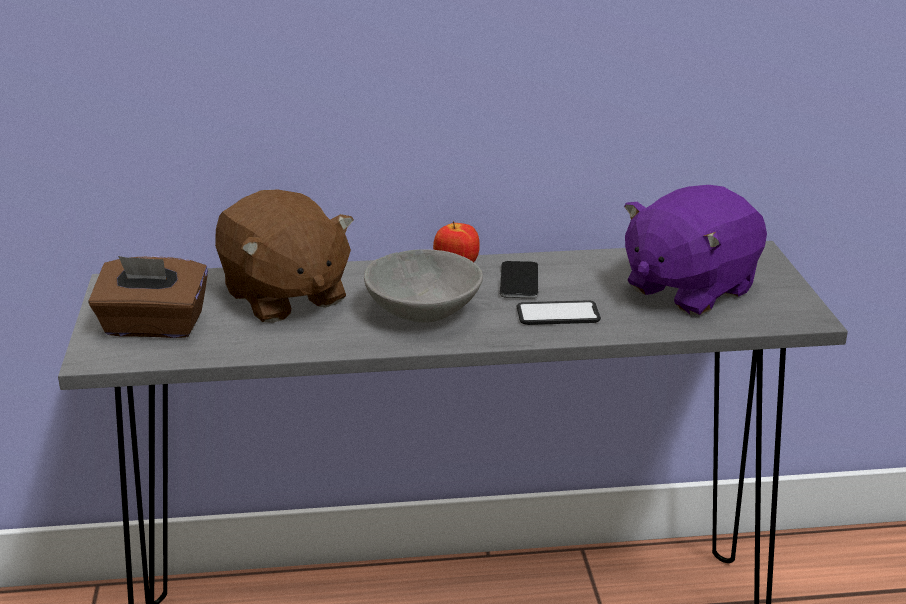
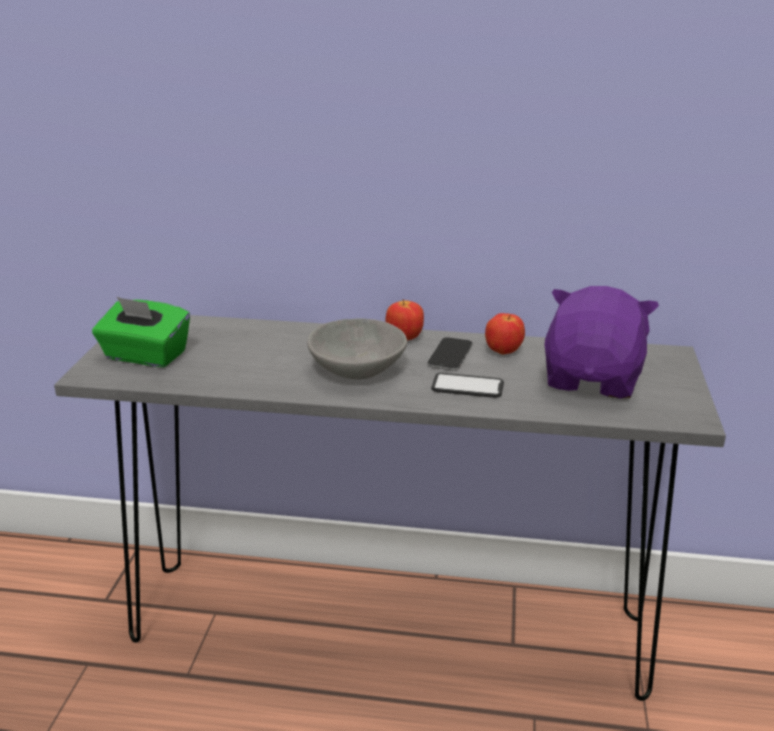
camera: 15 degrees right, 0 degrees up
(153, 327) = (145, 356): brown tissue box -> green tissue box
(284, 297) = (256, 345): brown plush toy -> none
(576, 271) = (503, 352): none -> apple
(688, 289) = (593, 379): purple plush toy -> purple plush toy turned 135 degrees clockwise

